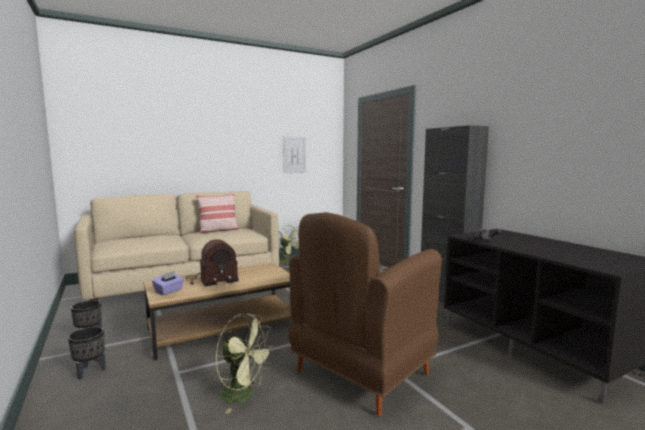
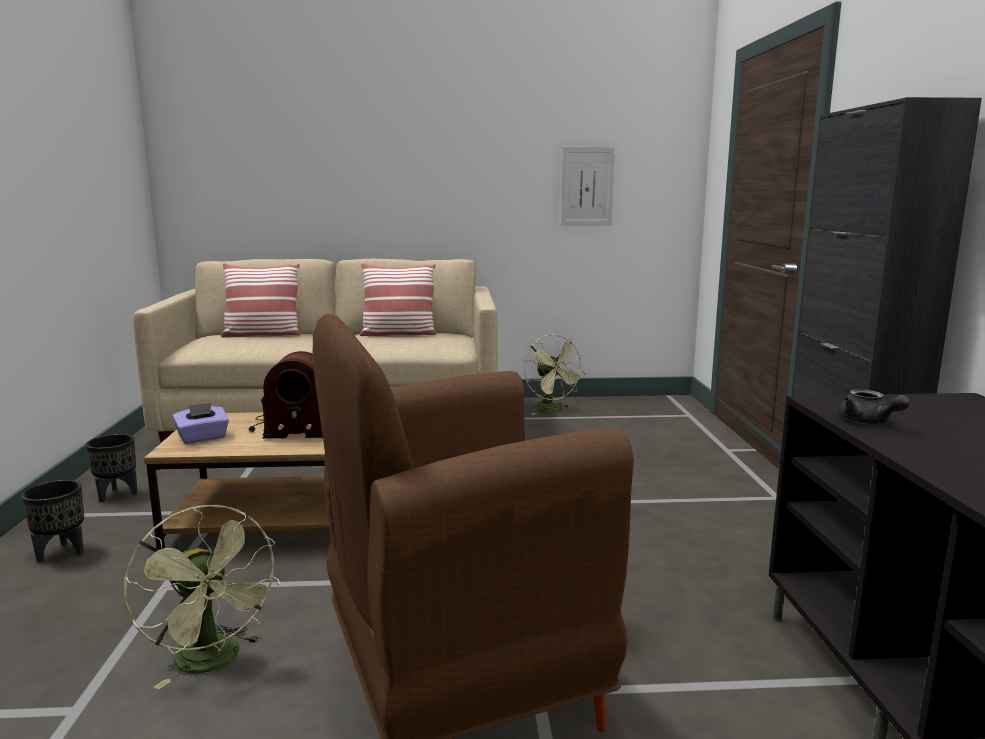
camera: 25 degrees right, 5 degrees up
(141, 237) = (262, 335): none -> pillow

